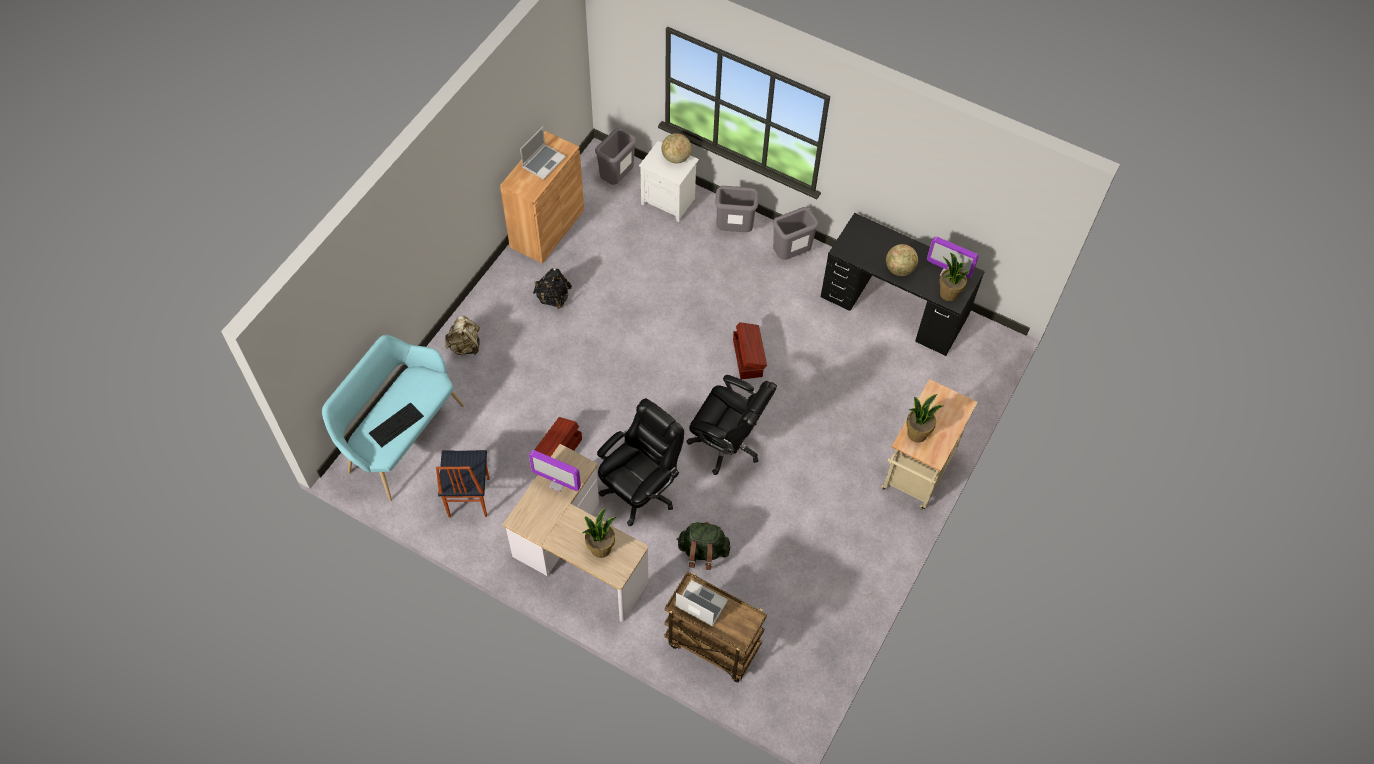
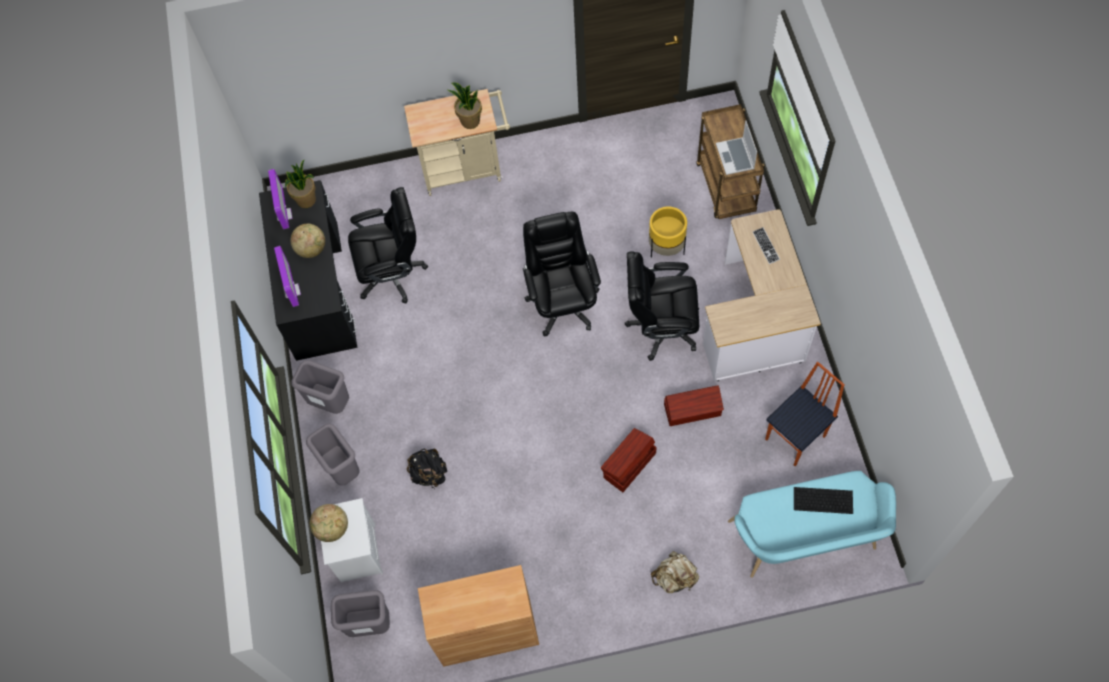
camera: 125 degrees left, 5 degrees up
(543, 162) = (466, 602): laptop -> none
(553, 298) = (556, 552): black backpack -> black backpack (429, 474)
(557, 483) = (750, 317): monitor -> monitor (292, 291)
(600, 548) = (765, 246): potted plant -> keyboard
(703, 551) = (666, 248): green backpack -> yellow planter
(748, 357) = (469, 351): brown storage box -> brown storage box (628, 465)
(863, 358) = (392, 273): none -> black office chair

